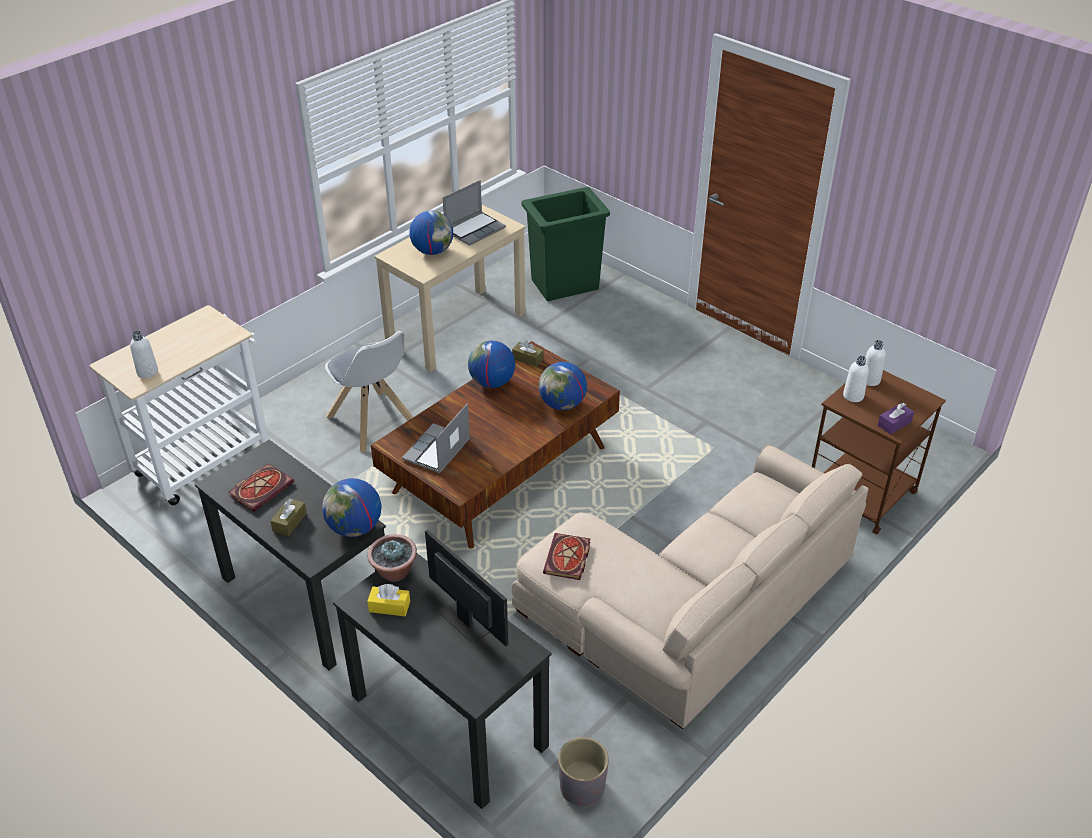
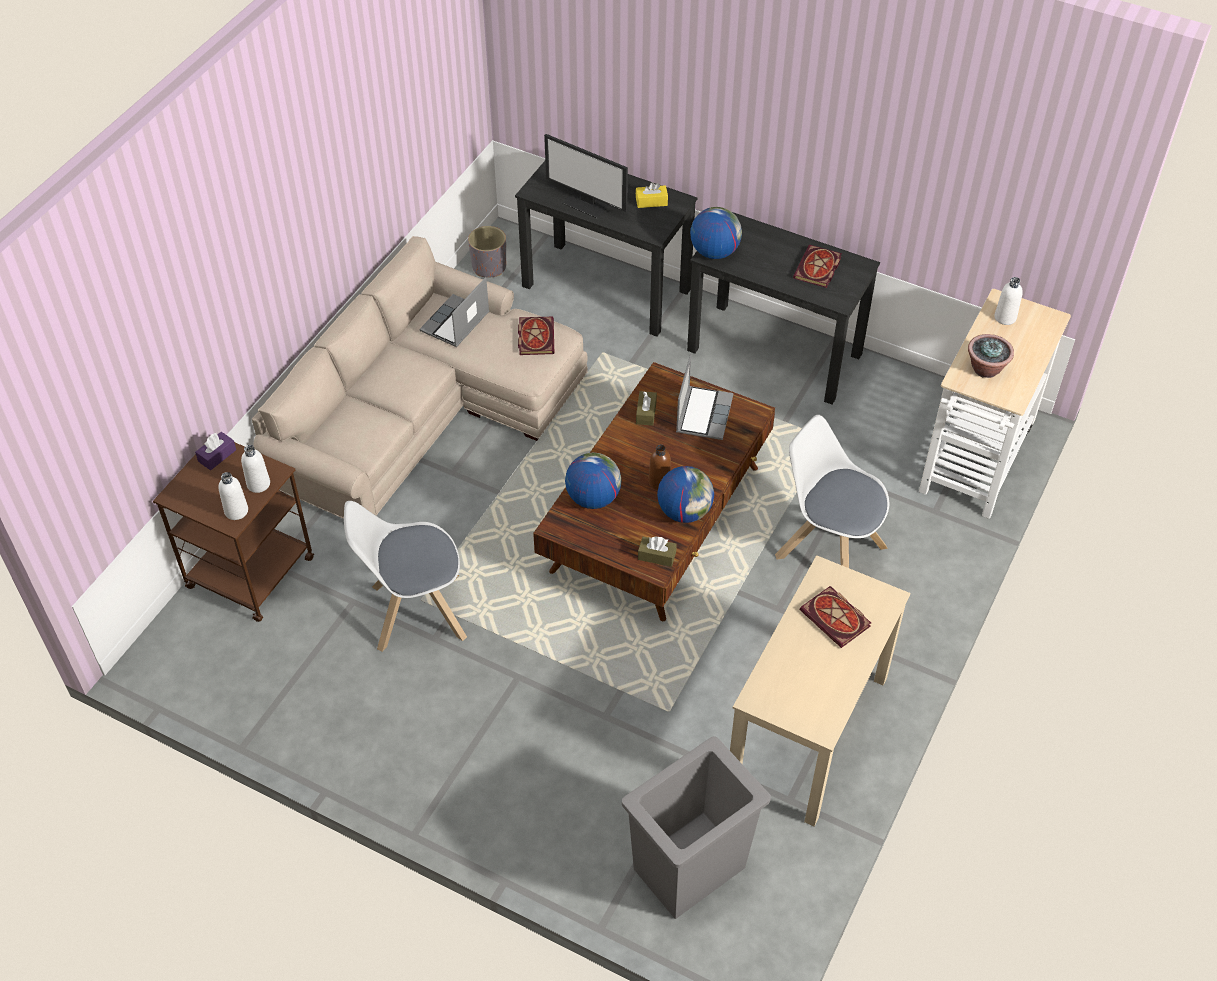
camera: 165 degrees right, 10 degrees up
(289, 522) = (772, 246): brown tissue box -> brown tissue box (646, 413)
(394, 572) = (661, 225): potted plant -> potted plant (985, 369)
(432, 251) = (837, 619): globe -> book
(475, 229) = (802, 680): laptop -> laptop (455, 323)
(502, 406) = (659, 482): none -> brown bottle
(563, 284) = (691, 868): green trash can -> grey trash can
(720, 440) = (415, 612): none -> chair

